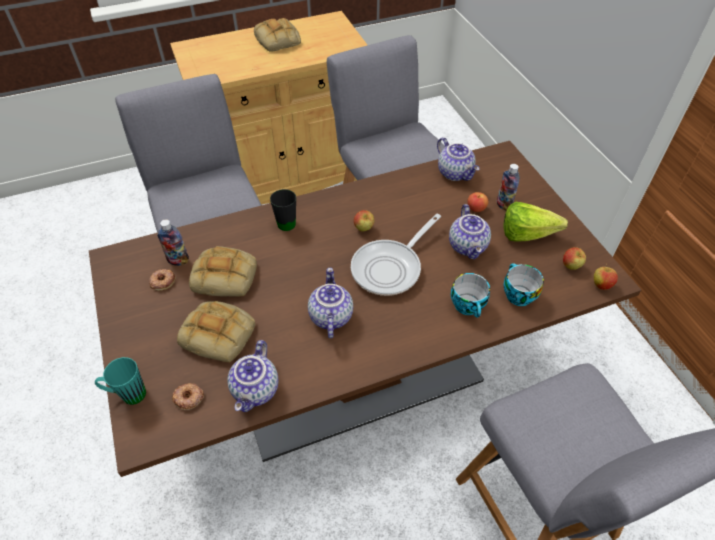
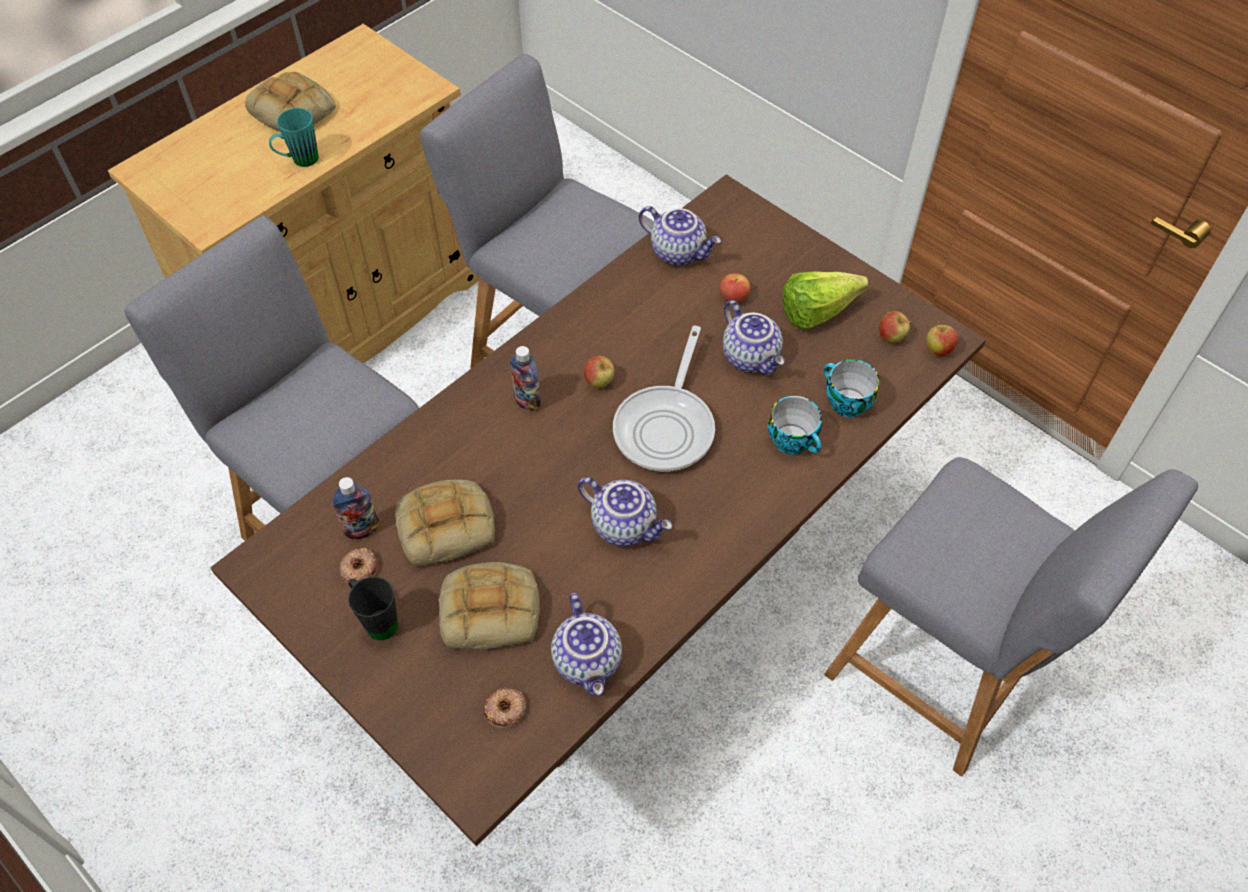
camera: 25 degrees left, 5 degrees up
(127, 395) = (419, 742): turquoise mug -> turquoise mug (299, 161)
(285, 221) = (481, 411): black mug -> black mug (376, 620)
(329, 316) = (625, 525): teapot -> teapot turned 150 degrees clockwise
(503, 205) = (767, 279): bottle -> bottle (527, 401)

